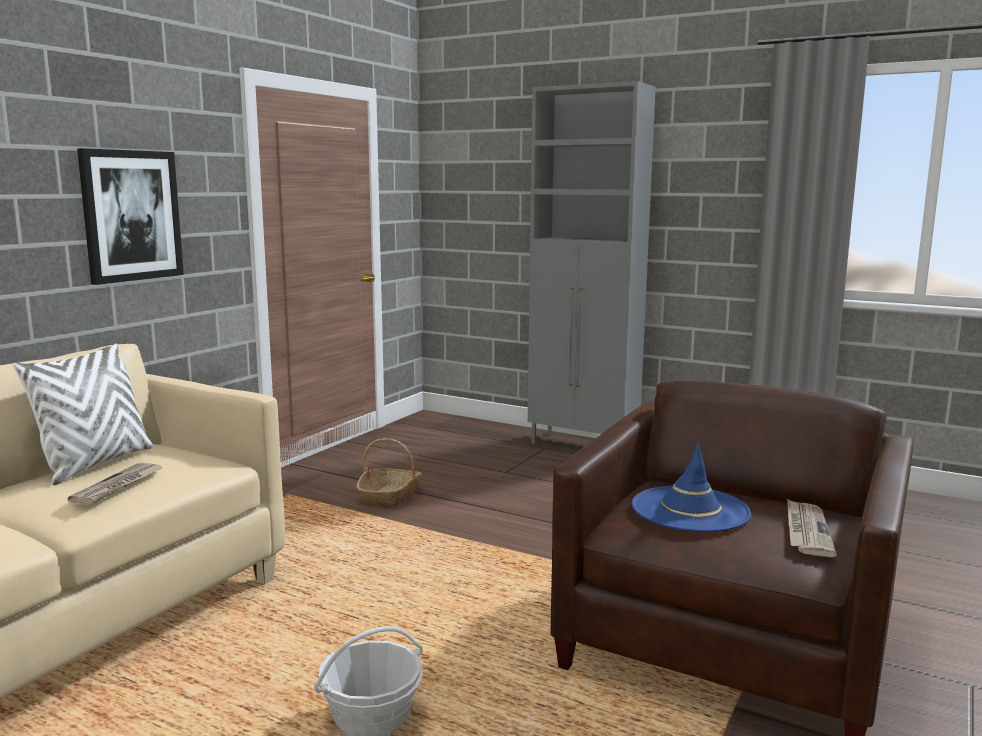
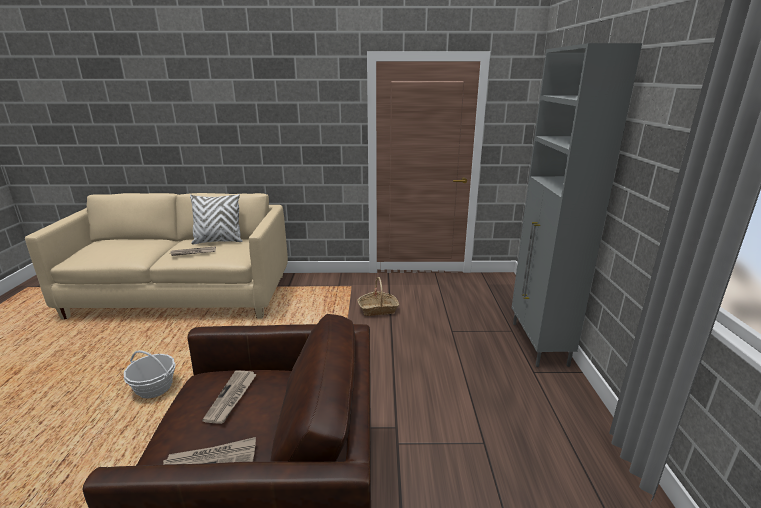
camera: 60 degrees right, 10 degrees up
(131, 215) = (292, 134): picture -> none
(690, 510) = (231, 398): blue hat -> newspaper

